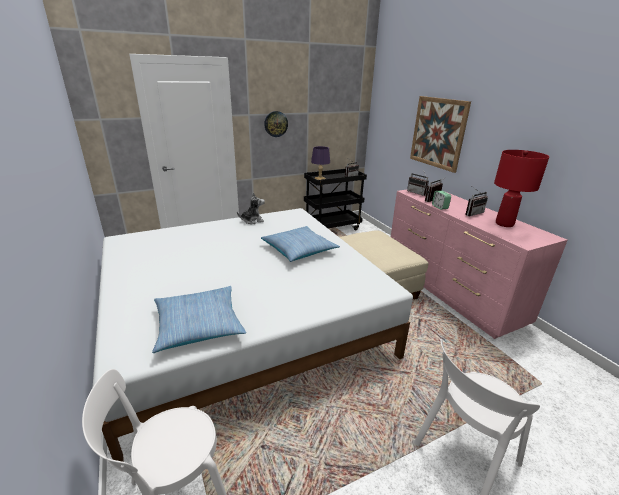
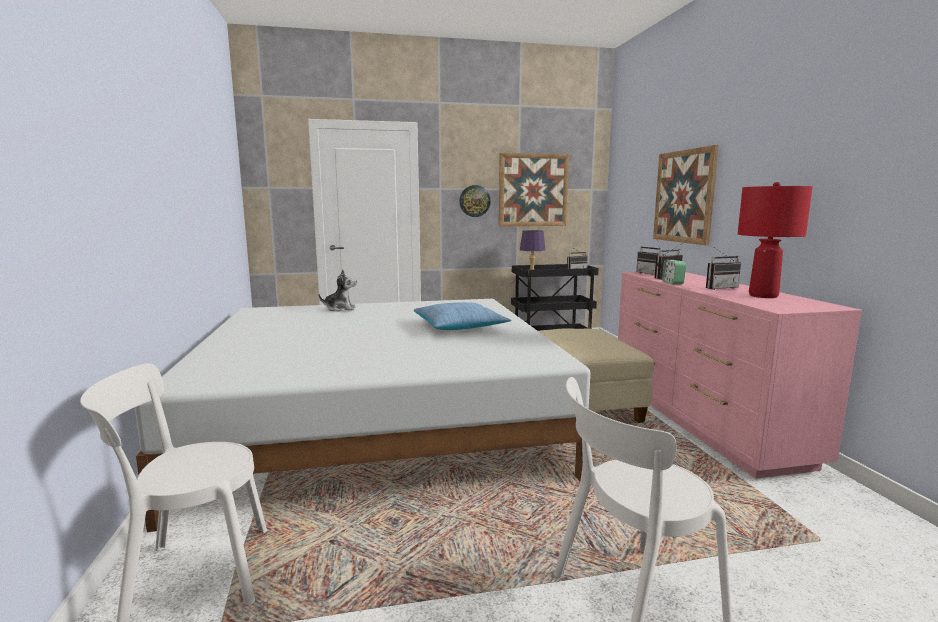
camera: 15 degrees right, 15 degrees down
(198, 325) = (285, 368): pillow -> none
(252, 220) = (420, 304): plush toy -> plush toy (340, 309)
(319, 113) = (533, 190): none -> picture

